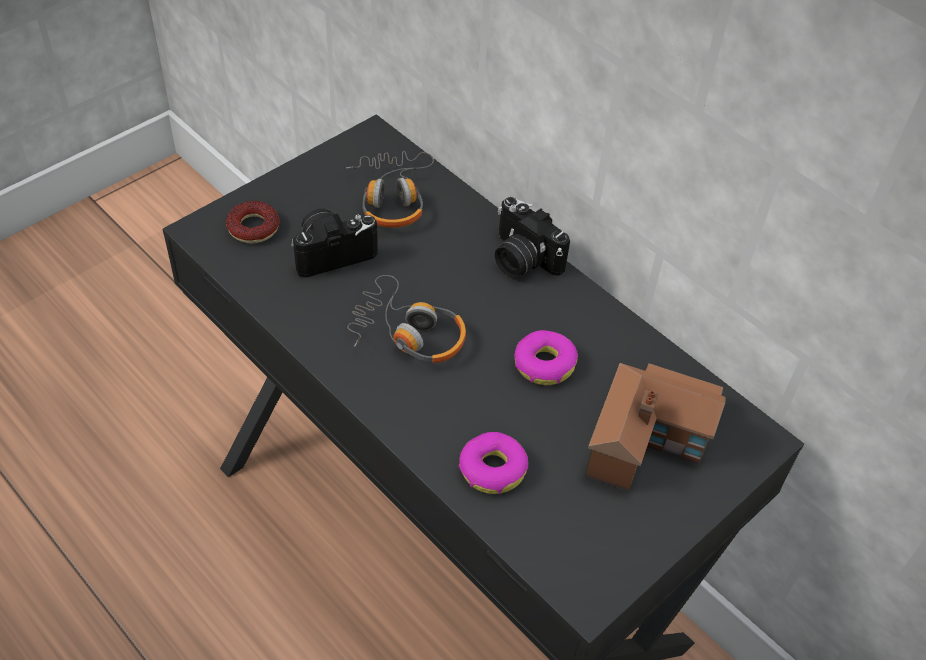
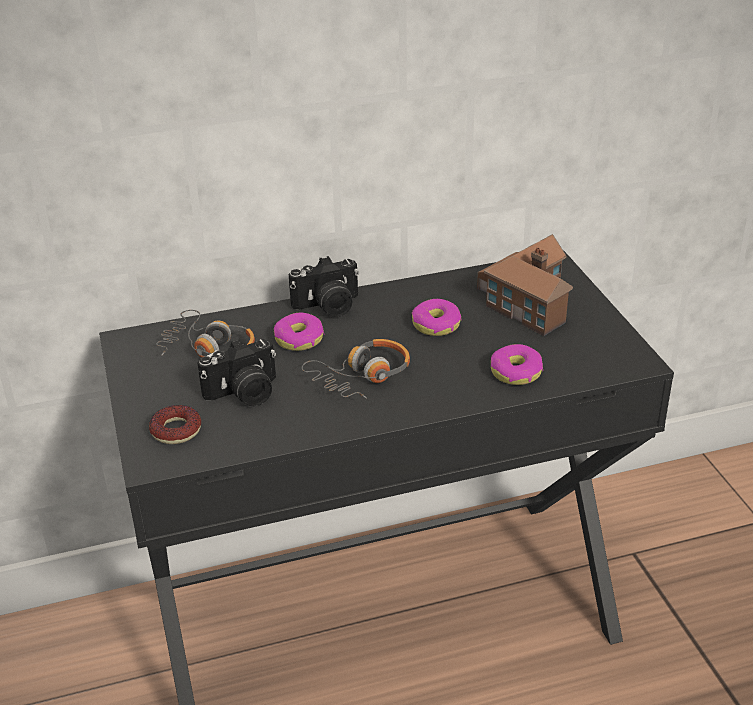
camera: 60 degrees left, 15 degrees down
(332, 252) = (244, 394): camera -> camera turned 120 degrees counterclockwise
(446, 258) = (299, 339): none -> donut

